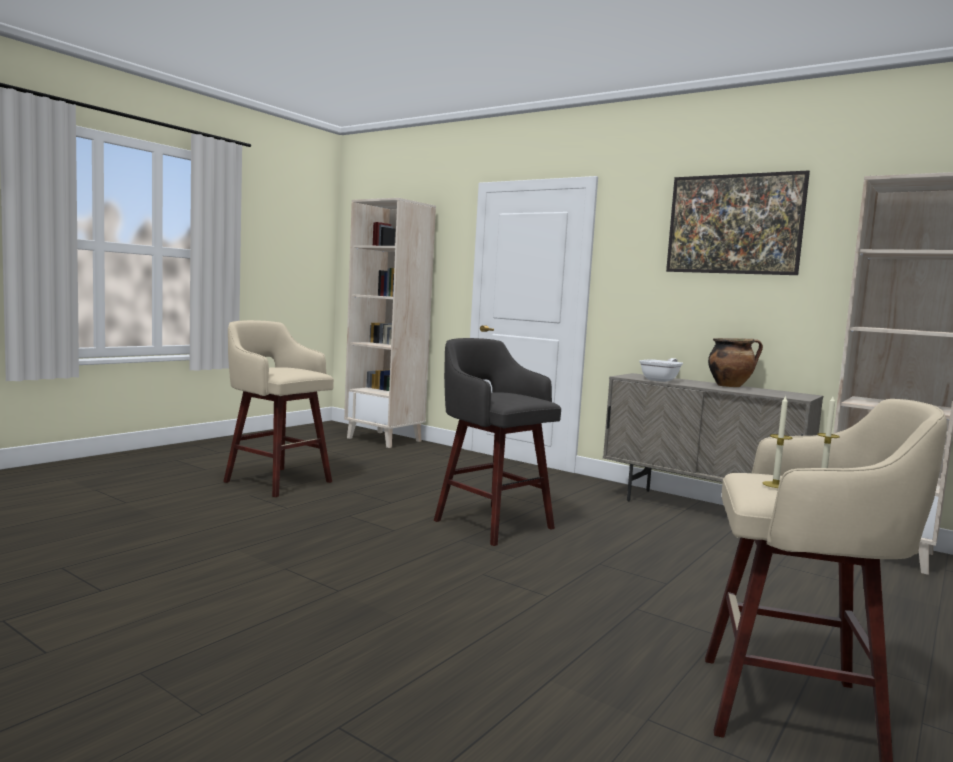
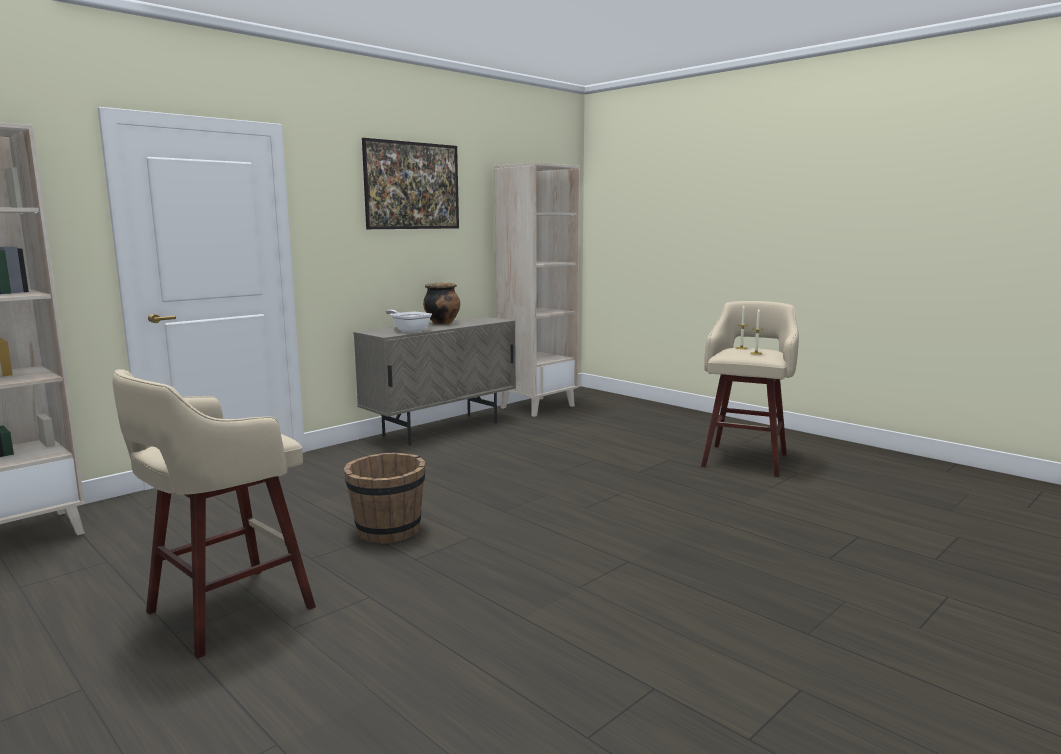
camera: 80 degrees left, 5 degrees up
(403, 505) = (388, 531): none -> brown bucket
(491, 523) = (459, 496): grey stool -> none

